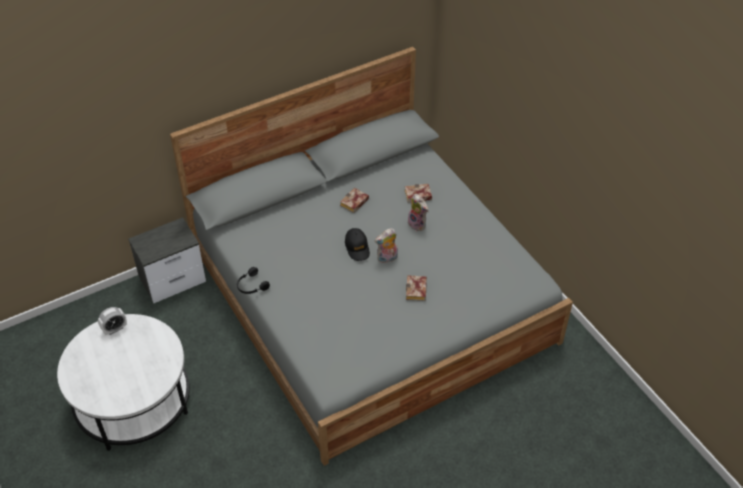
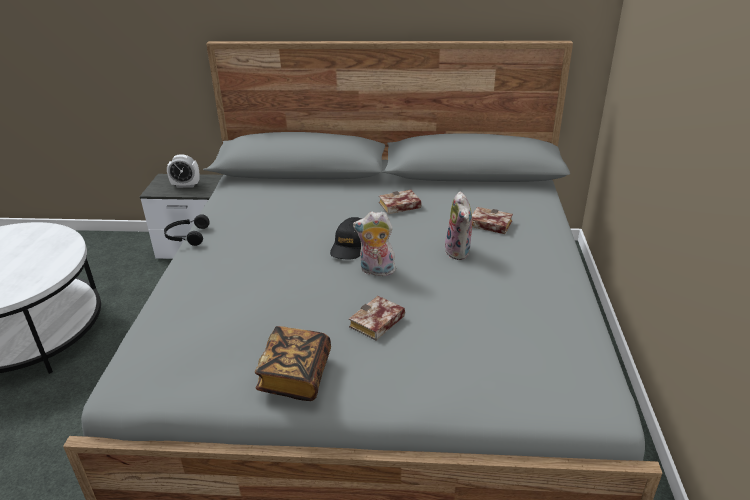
camera: 35 degrees right, 15 degrees down
(115, 329) = (39, 234): alarm clock -> alarm clock (186, 185)
(407, 337) = (295, 376): none -> book

